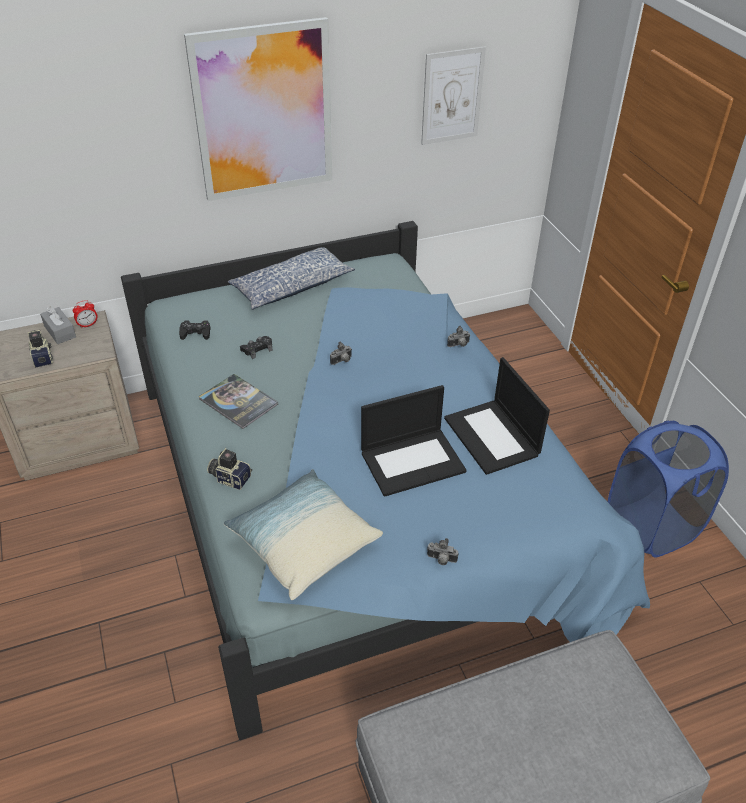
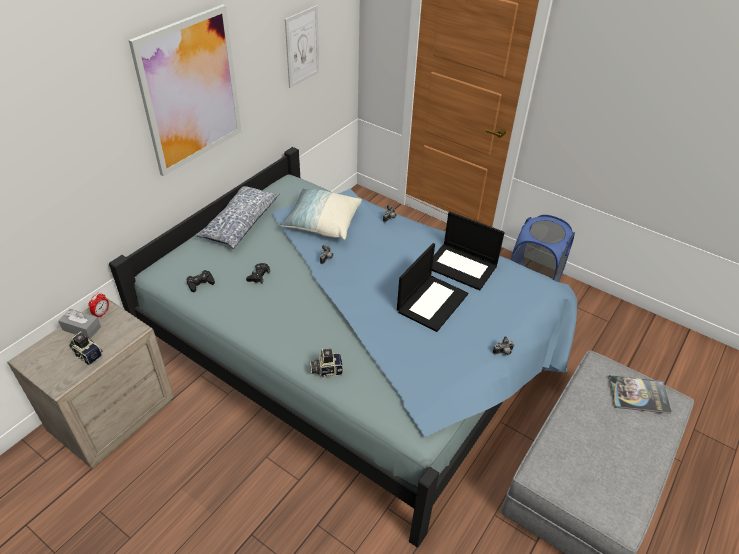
camera: 35 degrees left, 0 degrees up
(238, 402) = (281, 317): book -> book (638, 395)
(303, 543) = (418, 386): pillow -> pillow (322, 223)

